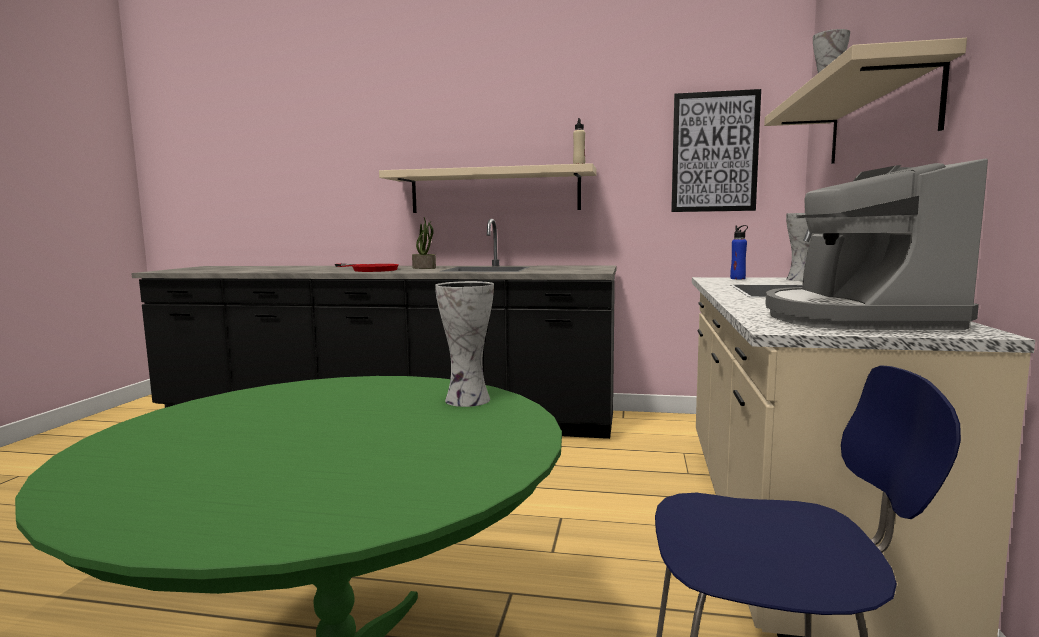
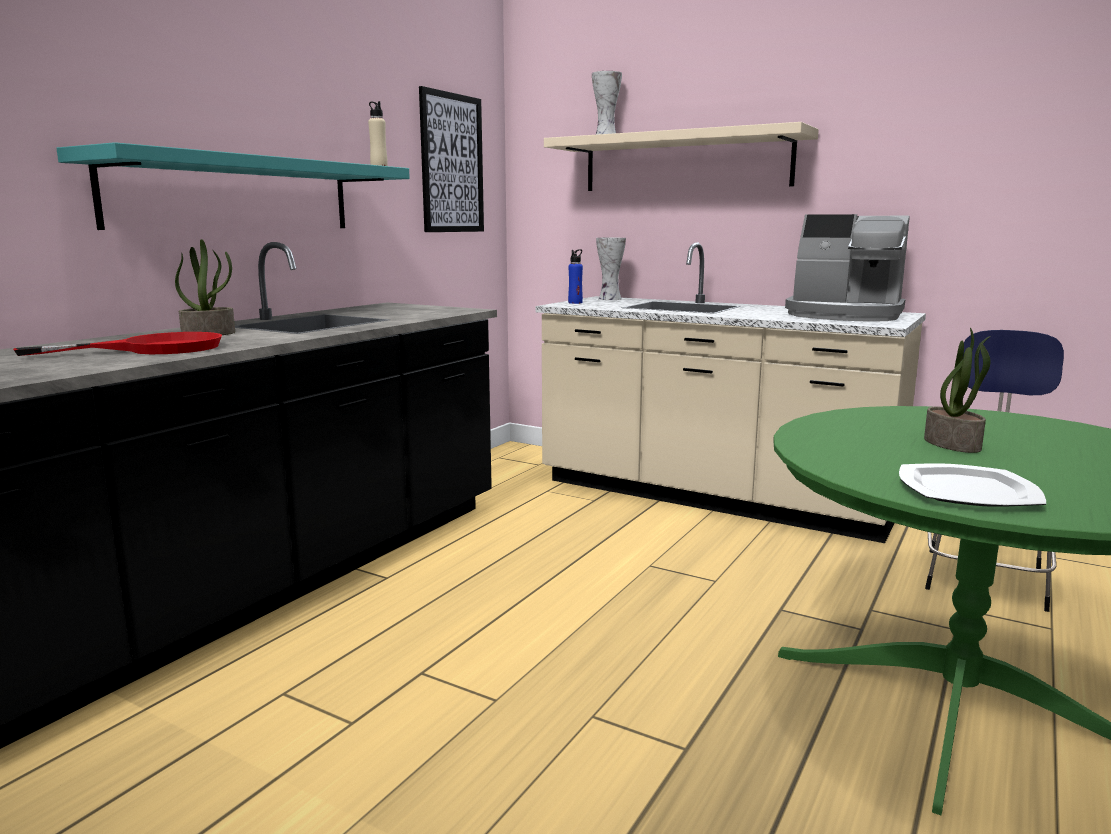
camera: 70 degrees left, 5 degrees up
(190, 422) = (968, 490): none -> plate
(354, 421) = (953, 444): none -> potted plant
(465, 400) = (883, 418): vase -> none
(494, 191) = (235, 195): beige shelf -> turquoise shelf

